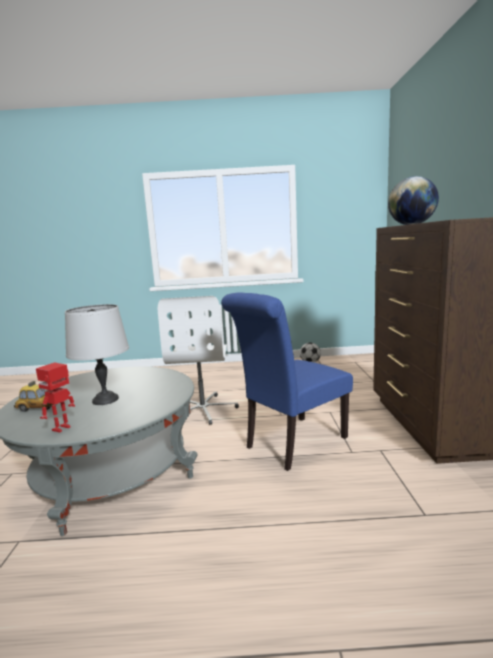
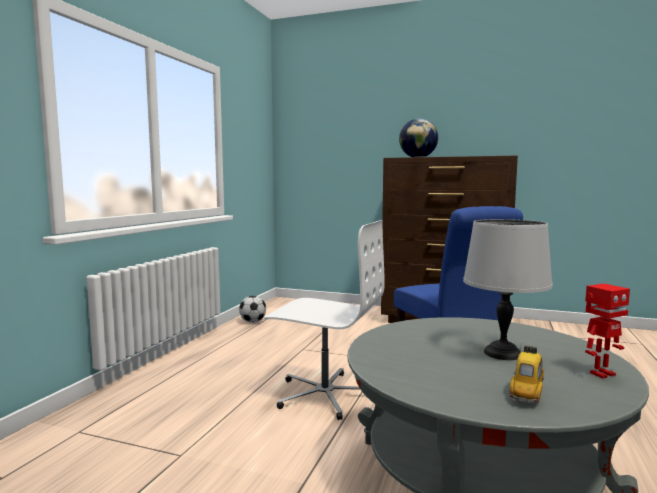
camera: 70 degrees left, 5 degrees down
(62, 428) = (601, 373): toy robot -> toy robot turned 75 degrees counterclockwise

